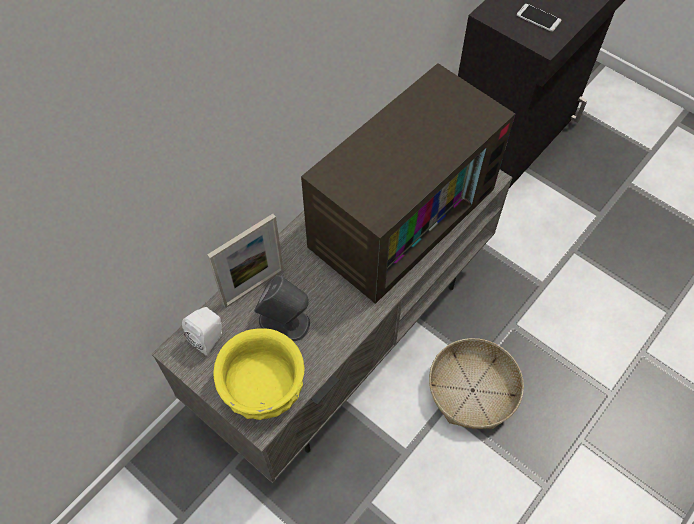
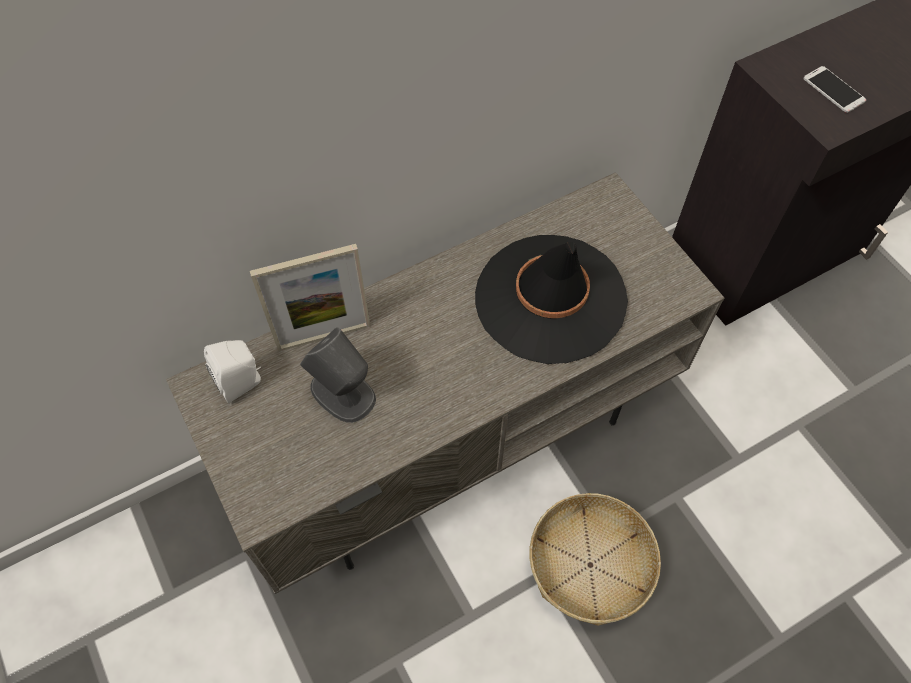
camera: 20 degrees right, 0 degrees up
(263, 386) = (282, 466): yellow bowl -> none
(399, 212) = (550, 299): television -> black hat

